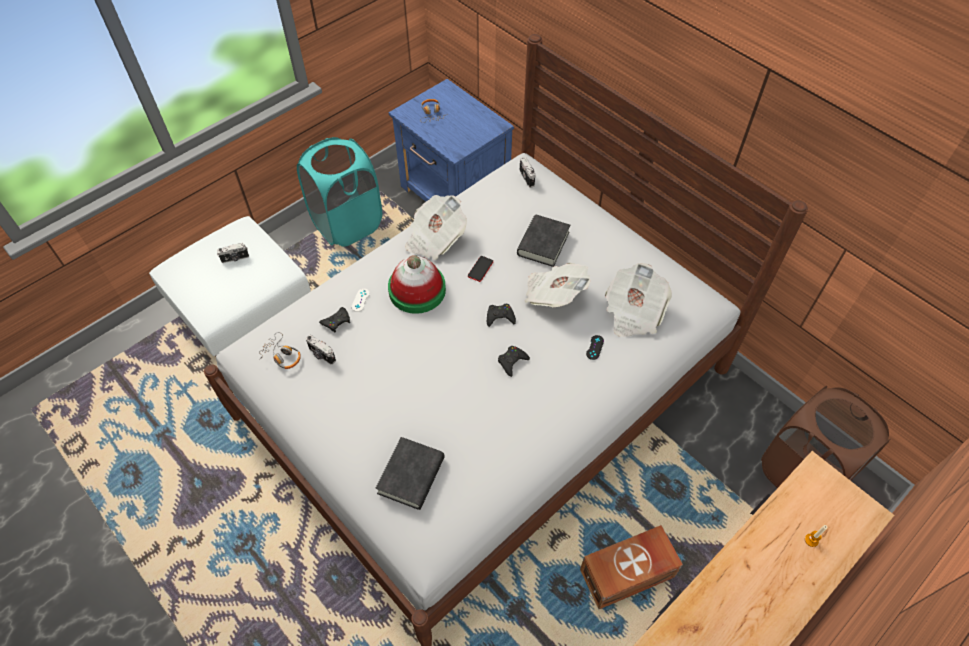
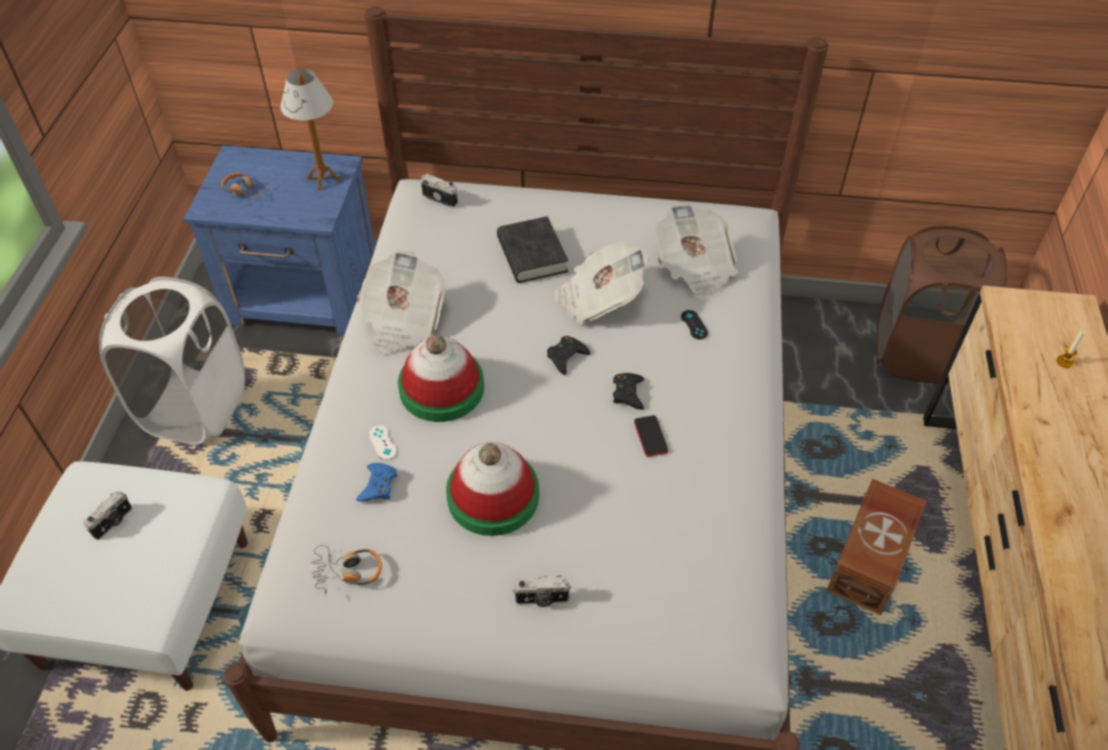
camera: 40 degrees left, 5 degrees down
(321, 355) = (400, 536): camera -> camera (542, 599)
(336, 321) = (378, 485): black game controller -> blue game controller
(347, 224) = (195, 408): turquoise laundry basket -> white laundry basket
(384, 367) = (493, 496): none -> hat
(411, 476) = (649, 588): black book -> none
(479, 129) = (323, 179): none -> table lamp
(480, 269) = (491, 321): phone -> phone (650, 436)

